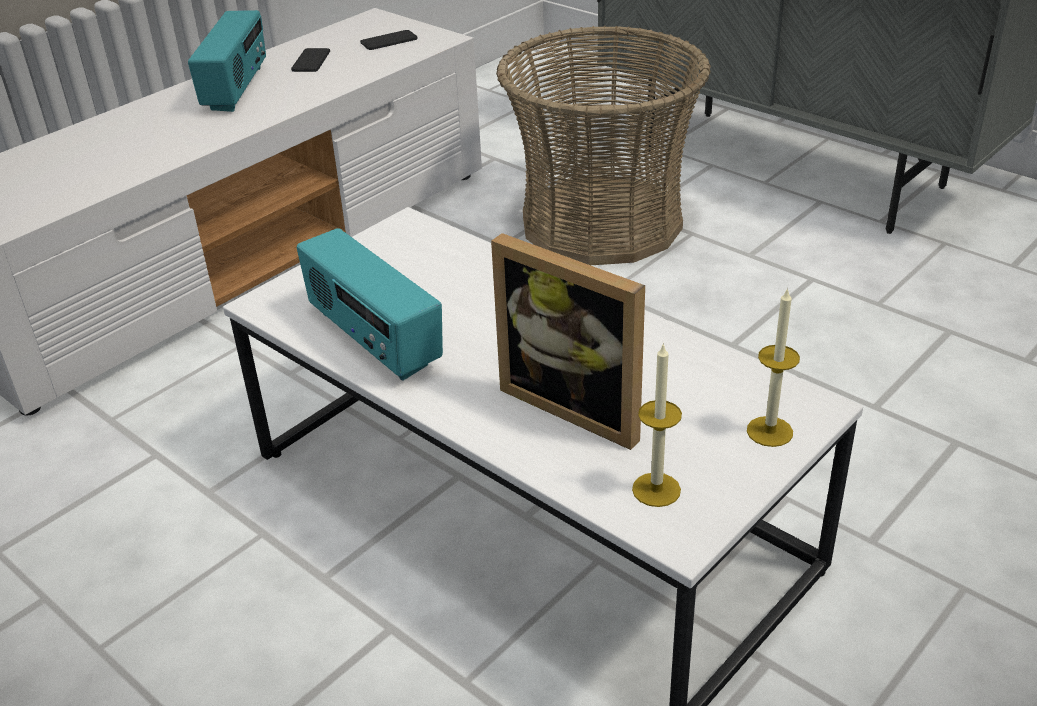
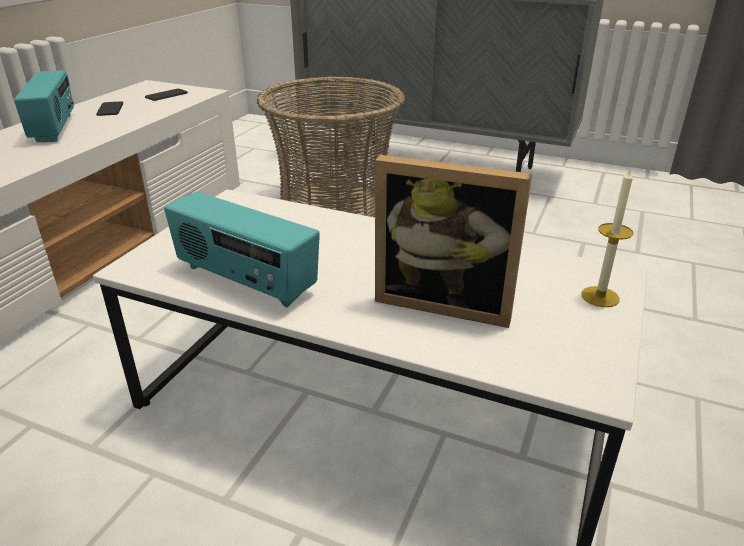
camera: 20 degrees left, 5 degrees down
(656, 489) = (551, 354): candle -> none

